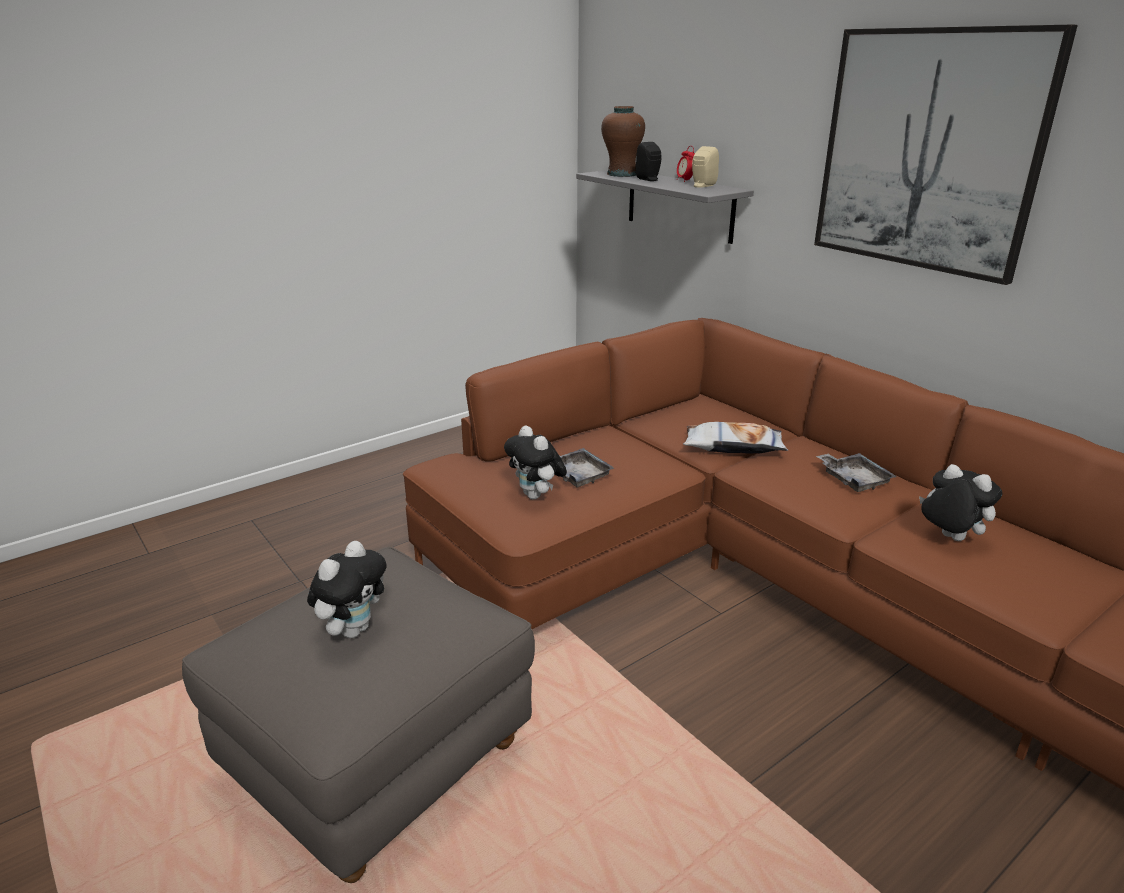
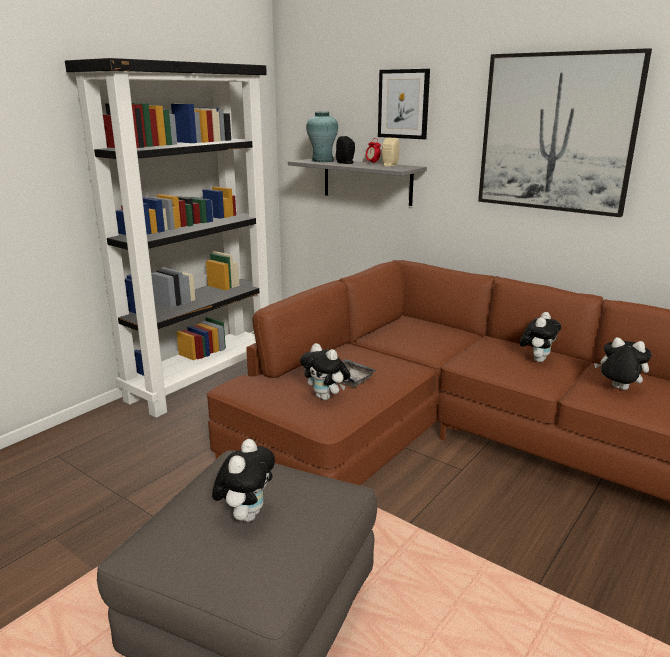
camera: 15 degrees left, 5 degrees down
(447, 448) = (202, 379): none -> black bookcase
(622, 174) = (322, 161): brown vase -> turquoise vase
(729, 99) = (403, 104): none -> picture
(733, 446) = (445, 347): pillow -> none
(853, 479) = (537, 359): grey tray -> plush toy

